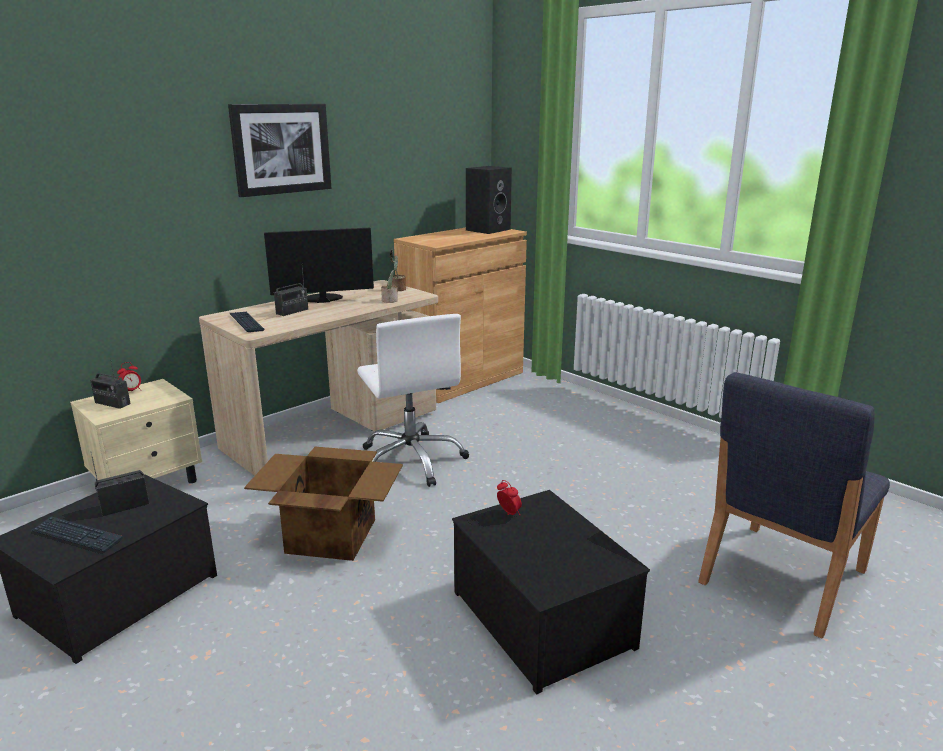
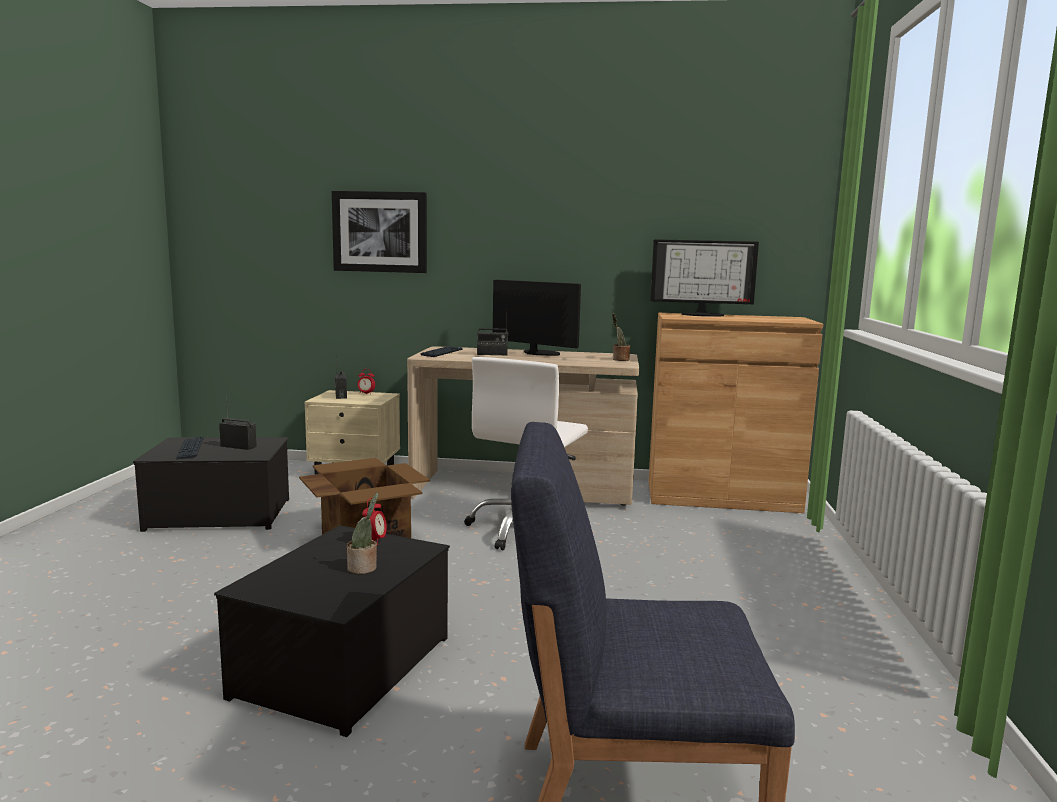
camera: 50 degrees right, 10 degrees down
(281, 149) = (538, 207): picture -> picture (380, 232)
(391, 300) = (585, 362): potted plant -> potted plant (364, 568)
(432, 235) = (702, 314): none -> monitor
(488, 229) = (784, 318): black speaker -> none

